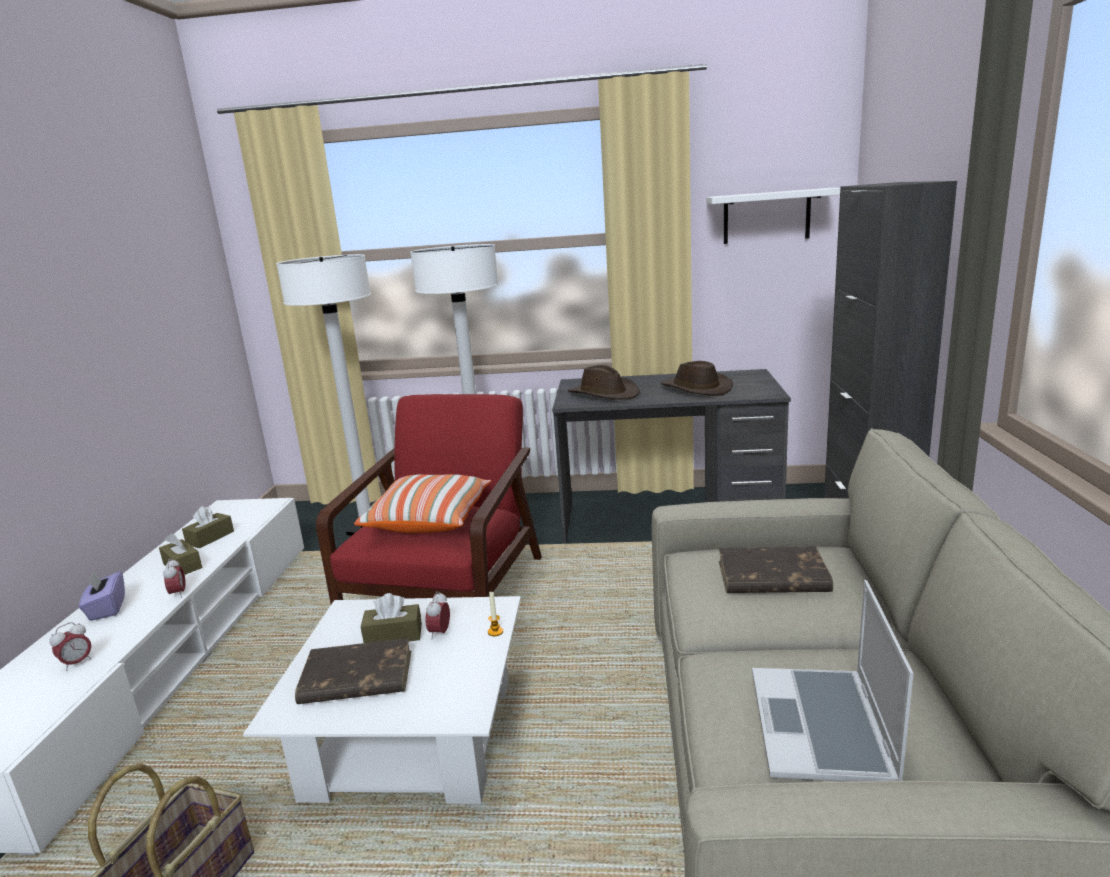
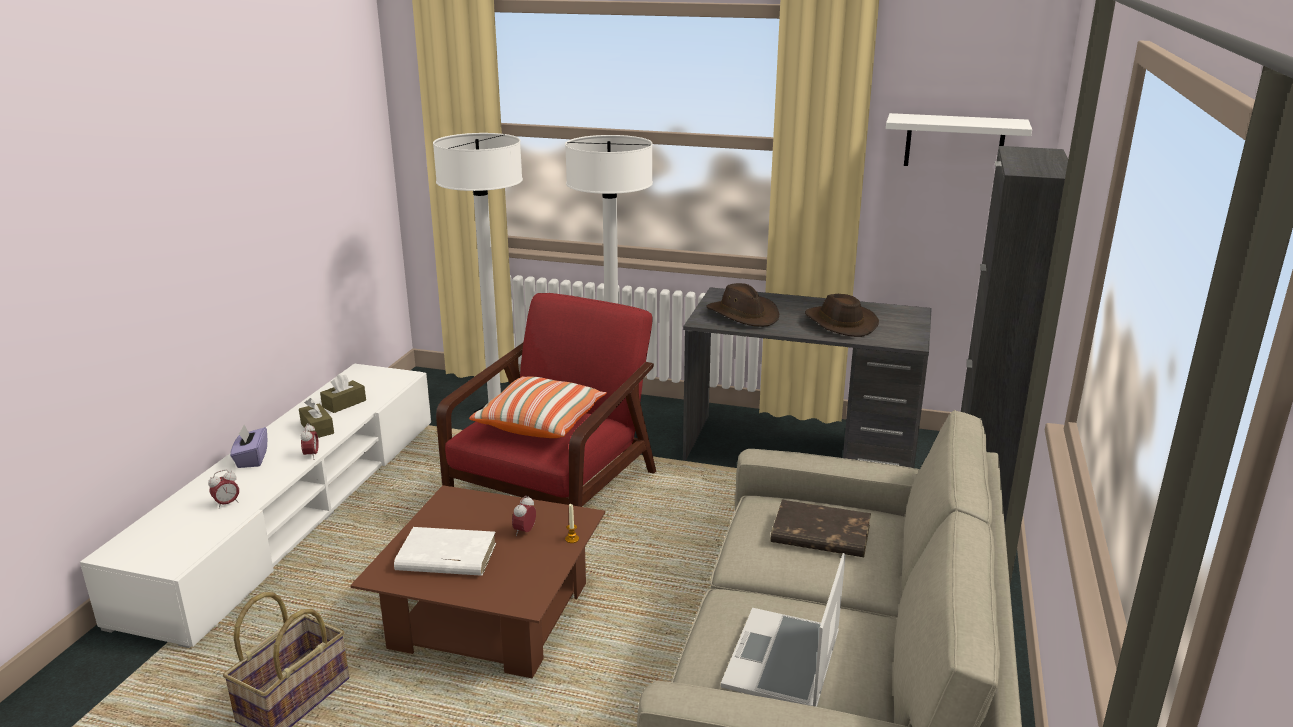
camera: 10 degrees right, 5 degrees up
(356, 678) = (445, 557): brown book -> white book
(393, 635) = (485, 526): brown tissue box -> none
(412, 736) = (491, 615): white coffee table -> brown coffee table

